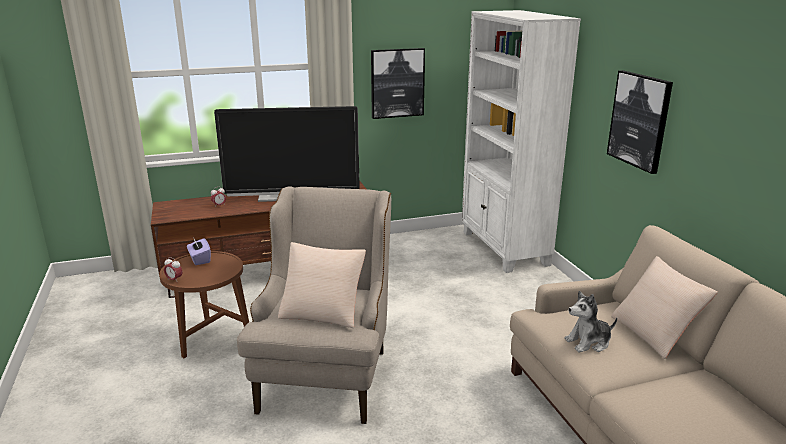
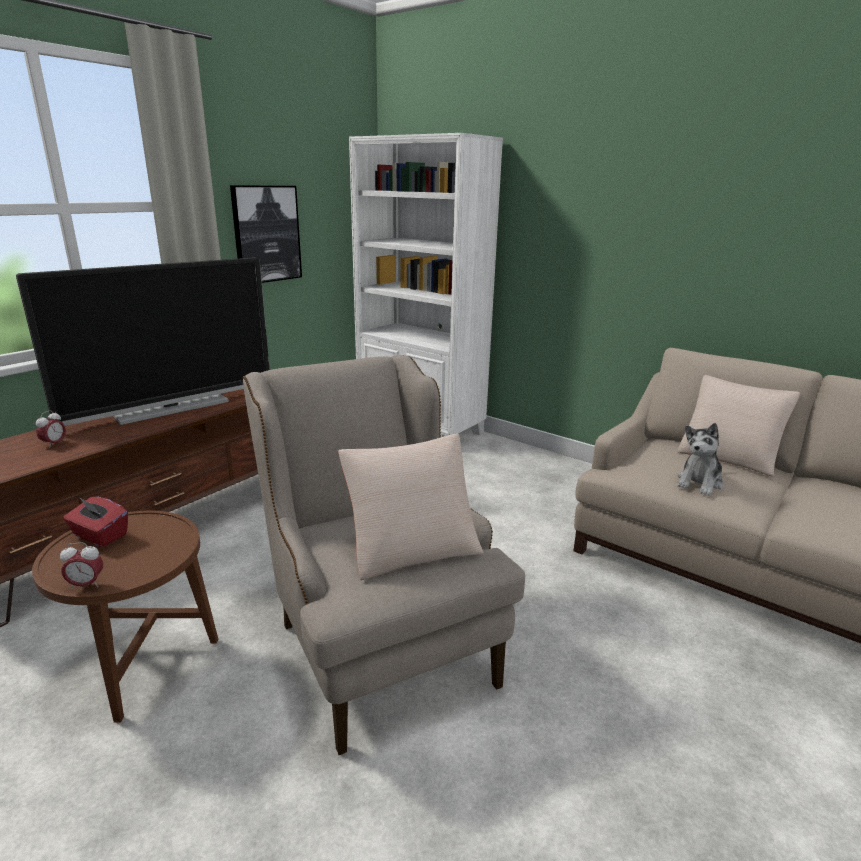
camera: 35 degrees left, 0 degrees up
(199, 259) = (99, 536): purple tissue box -> red tissue box
(639, 120) = (608, 243): picture -> none

